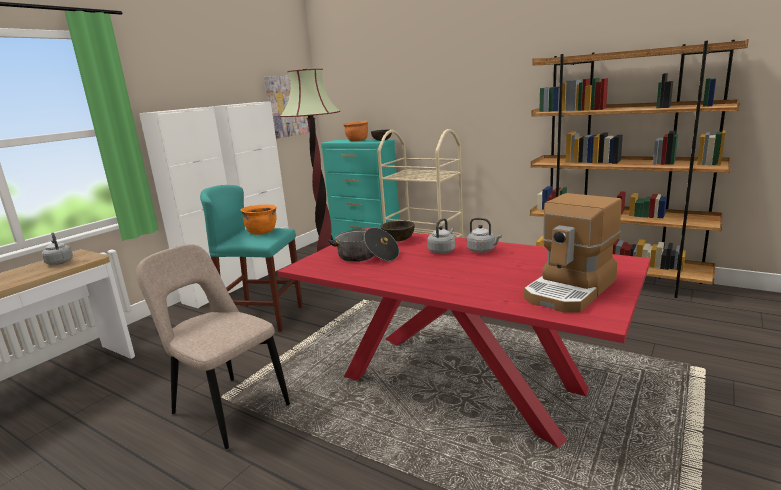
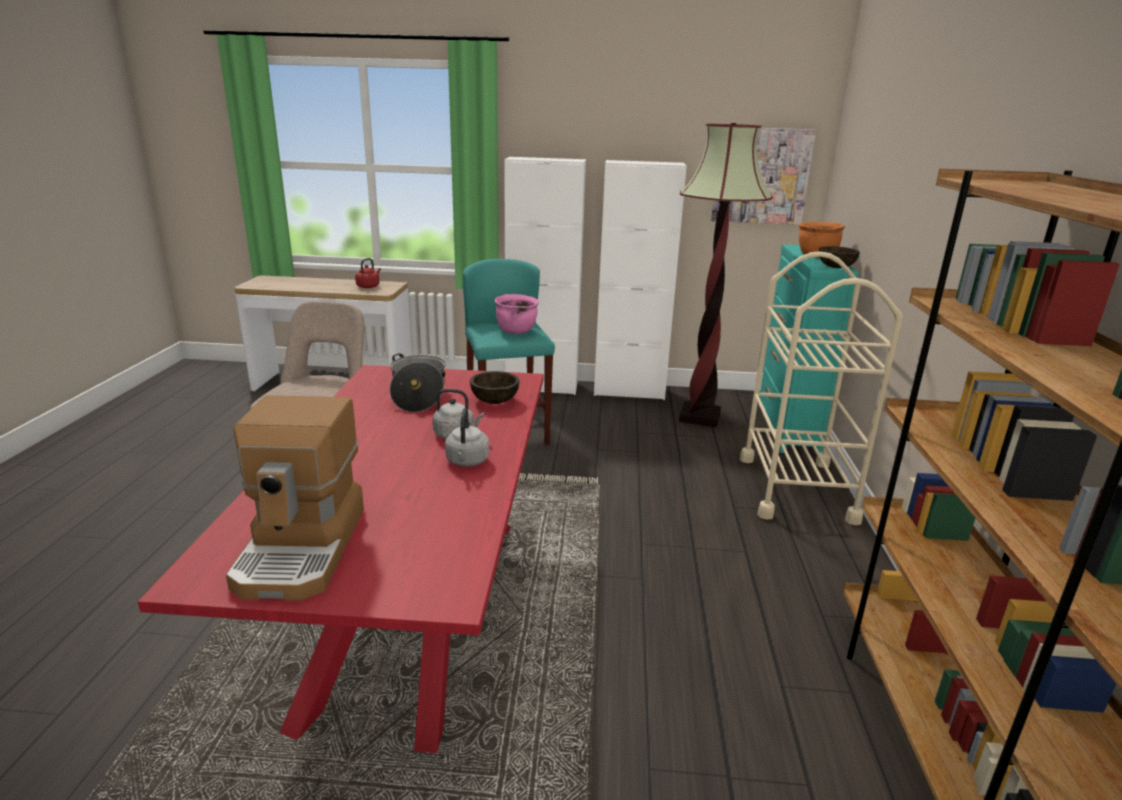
camera: 60 degrees right, 5 degrees up
(59, 262) = (369, 286): grey kettle -> red kettle
(262, 232) = (516, 331): orange cooking pot -> pink cooking pot
(571, 290) = (303, 548): coffee machine -> coffee machine turned 105 degrees counterclockwise

